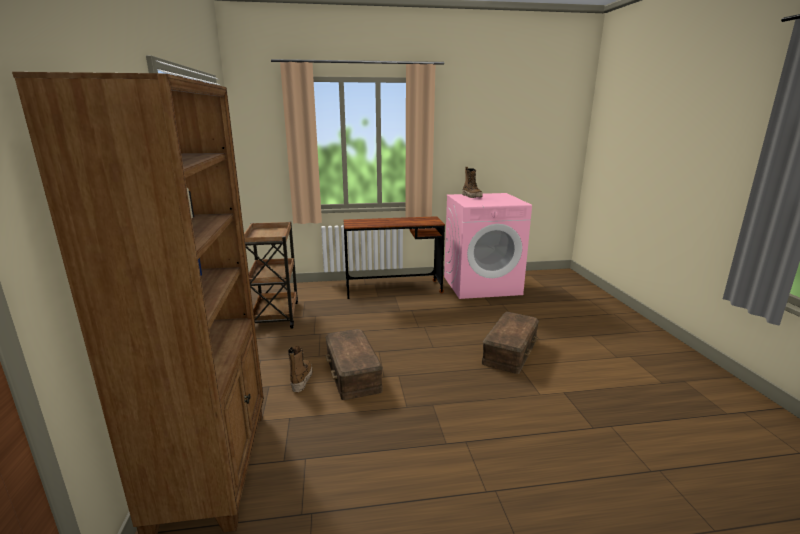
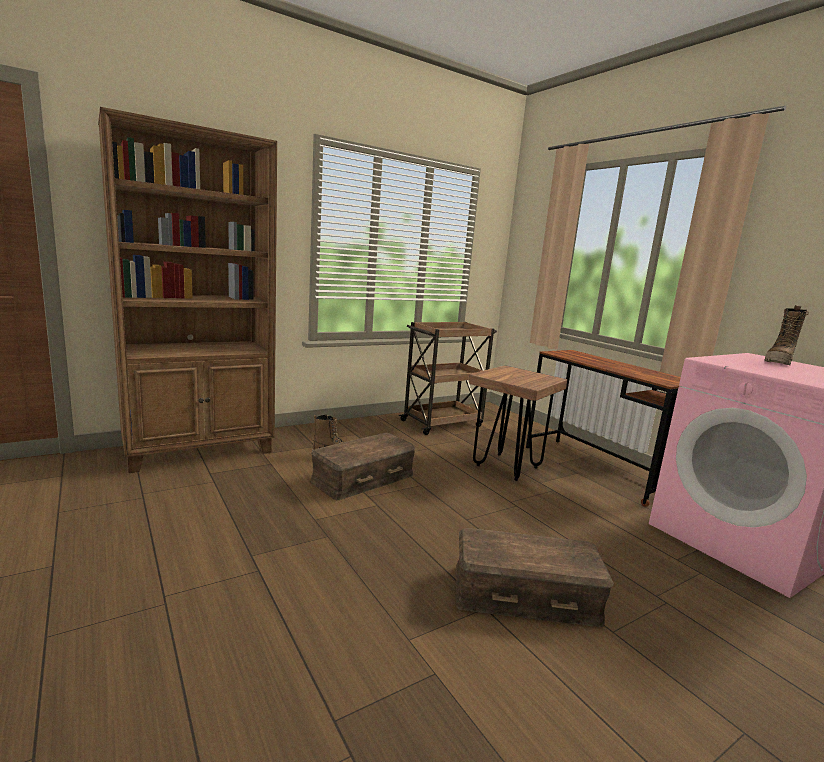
camera: 65 degrees right, 5 degrees down
(371, 314) = (506, 466): none -> brown stool

